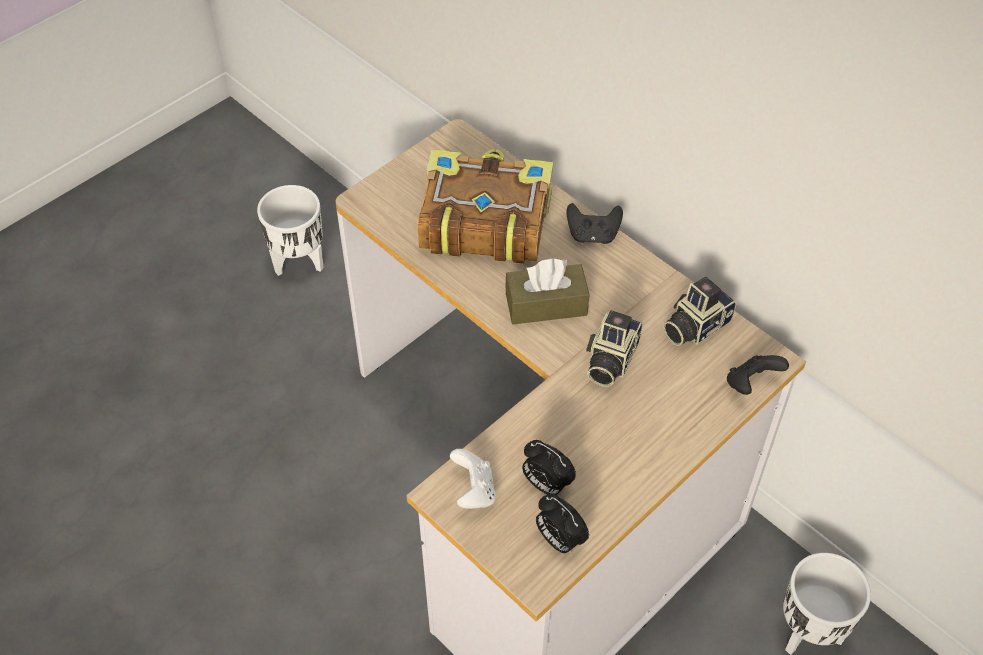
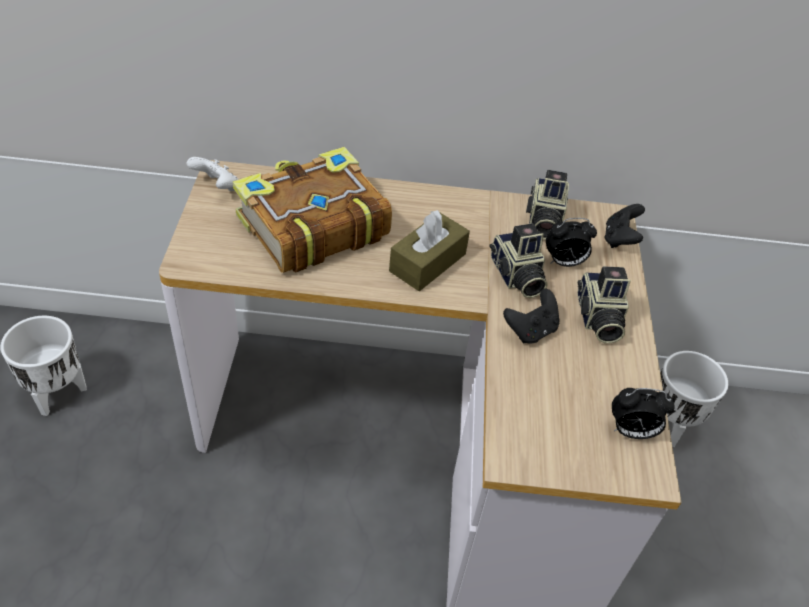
camera: 45 degrees left, 5 degrees down
(474, 491) = (532, 439): white game controller -> white game controller (217, 187)
(546, 484) = (576, 396): alarm clock -> alarm clock (564, 262)
(592, 235) = (406, 195): black game controller -> black game controller (531, 330)
(640, 438) = (597, 319): none -> camera

